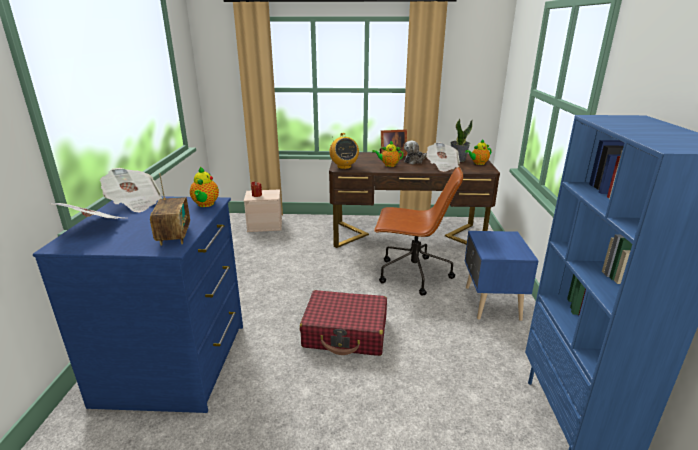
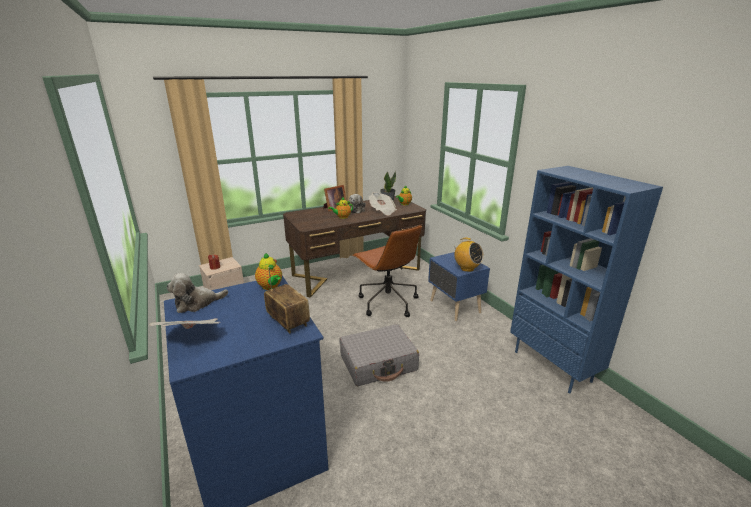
camera: 30 degrees left, 0 degrees up
(134, 203) = (197, 303): newspaper -> plush toy
(344, 167) = (308, 225): radio -> radio (467, 268)
(345, 333) = (378, 363): red suitcase -> grey suitcase
(412, 274) = (387, 302): brown office chair -> brown office chair turned 75 degrees clockwise

